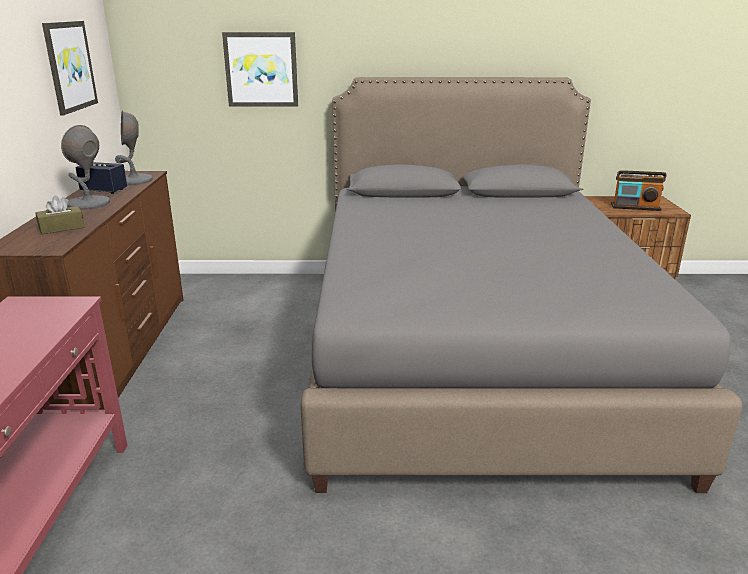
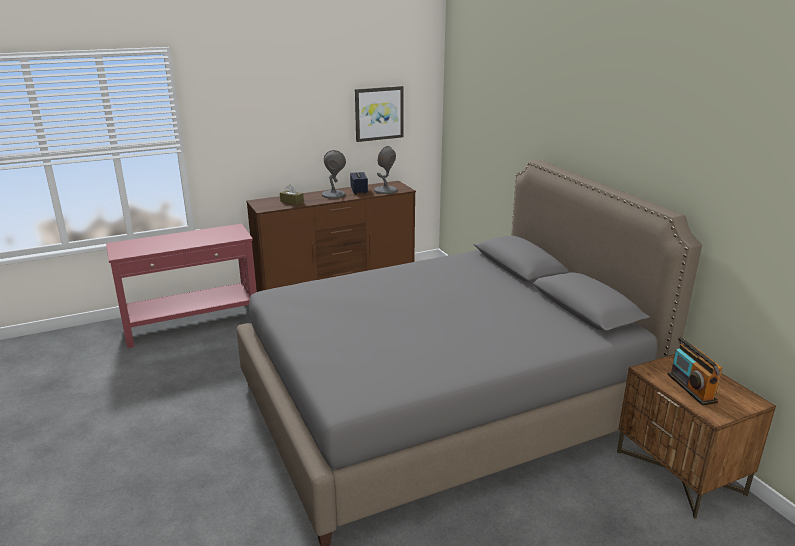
camera: 65 degrees right, 0 degrees up
(261, 69) = (497, 136): picture -> none

